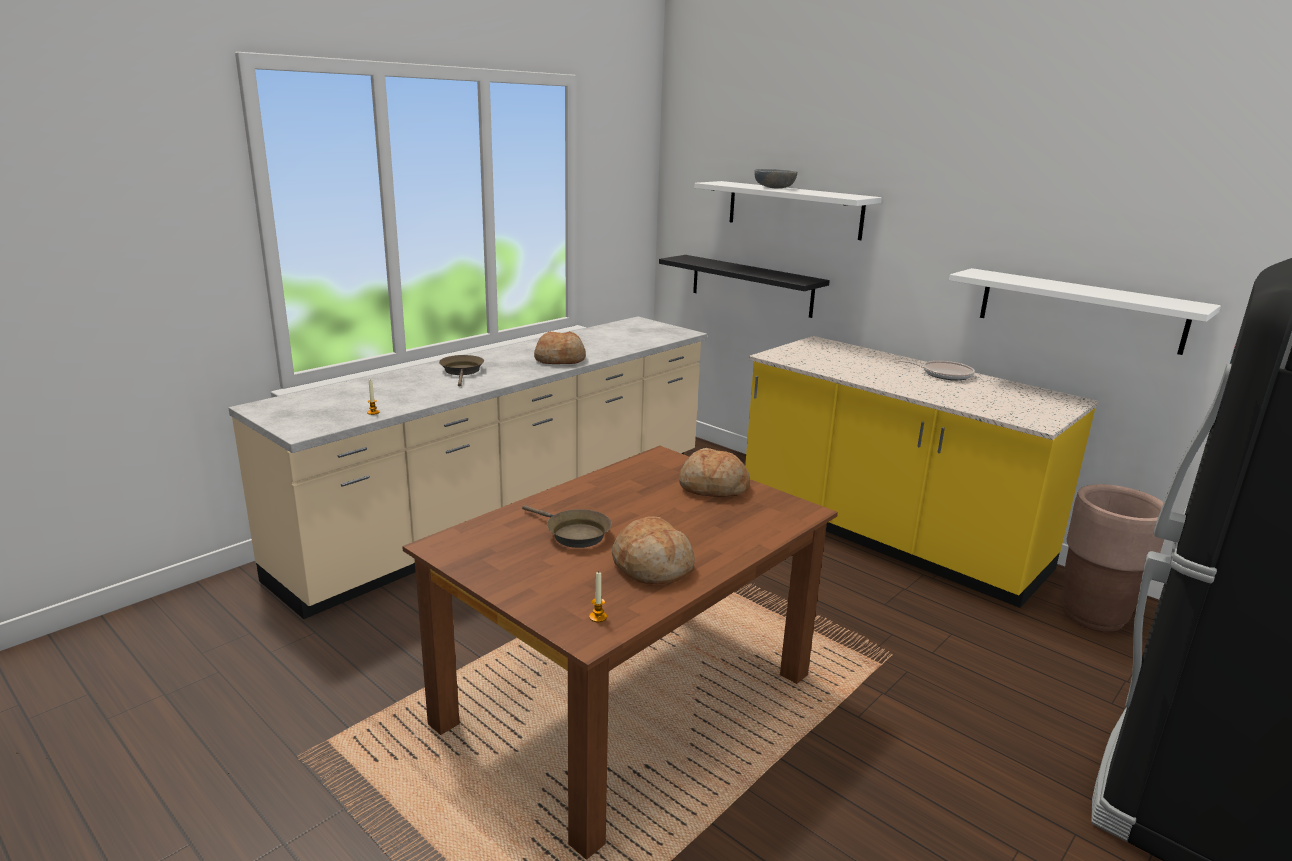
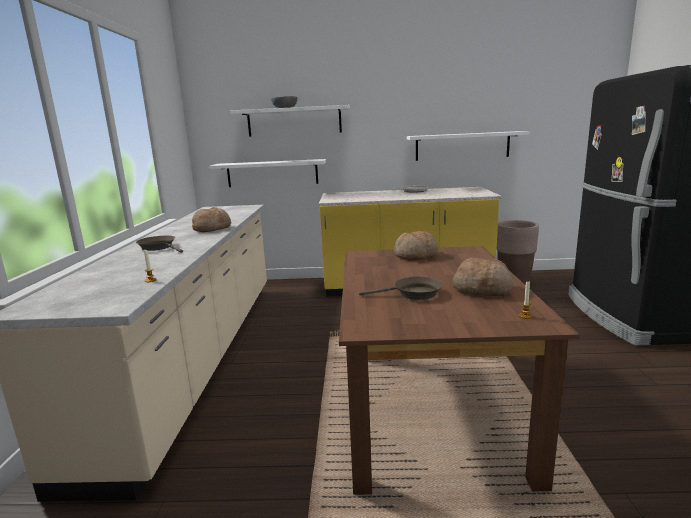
camera: 40 degrees left, 5 degrees down
(751, 285) = (272, 173): black shelf -> white shelf

